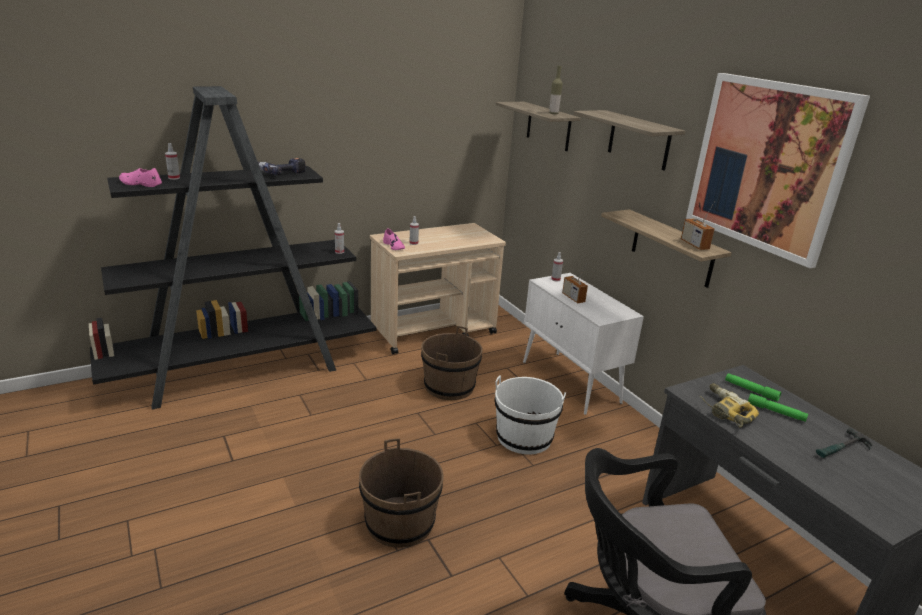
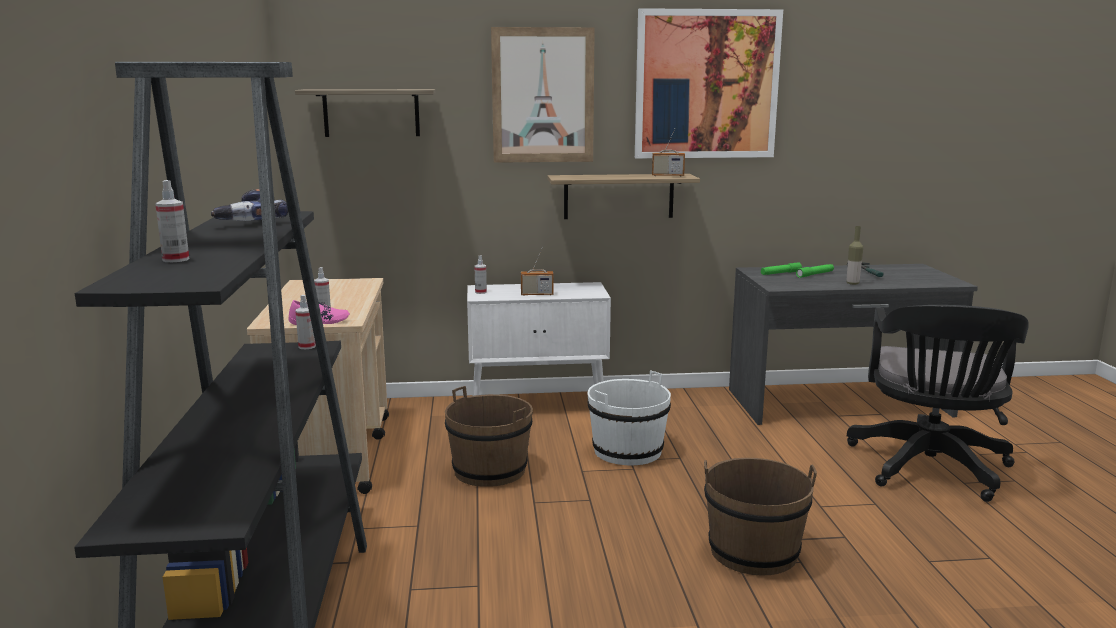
camera: 65 degrees left, 10 degrees down
(140, 183) = (185, 275): pink shoe -> none
(553, 113) = (406, 89): bottle -> bottle (852, 283)
(639, 140) = (543, 95): shelf -> picture
(723, 411) = (811, 284): power drill -> none

